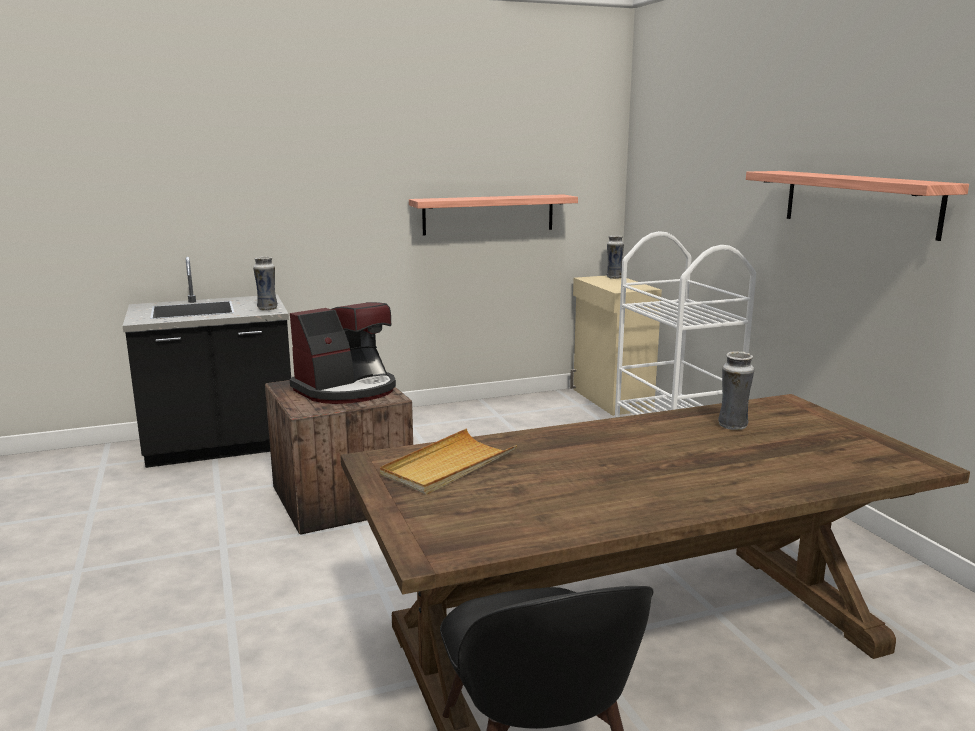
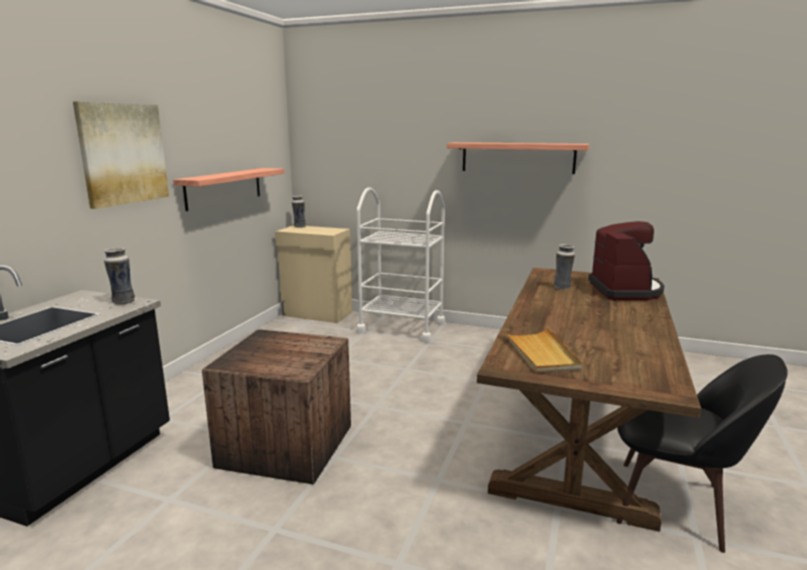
camera: 50 degrees left, 0 degrees up
(345, 168) = (123, 153): none -> picture
(347, 390) = (286, 348): coffee machine -> coffee machine (625, 290)

